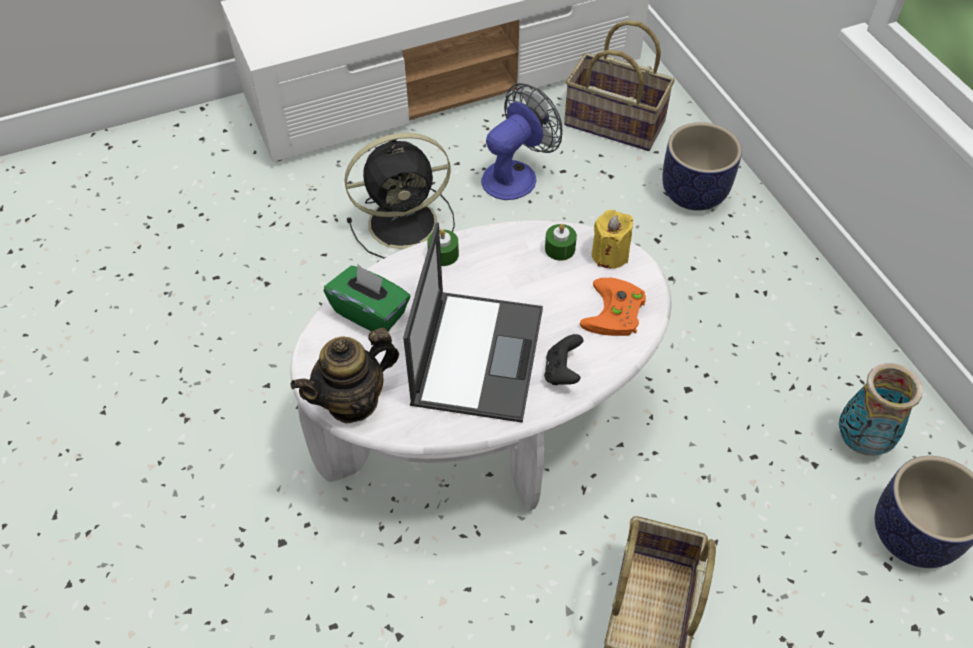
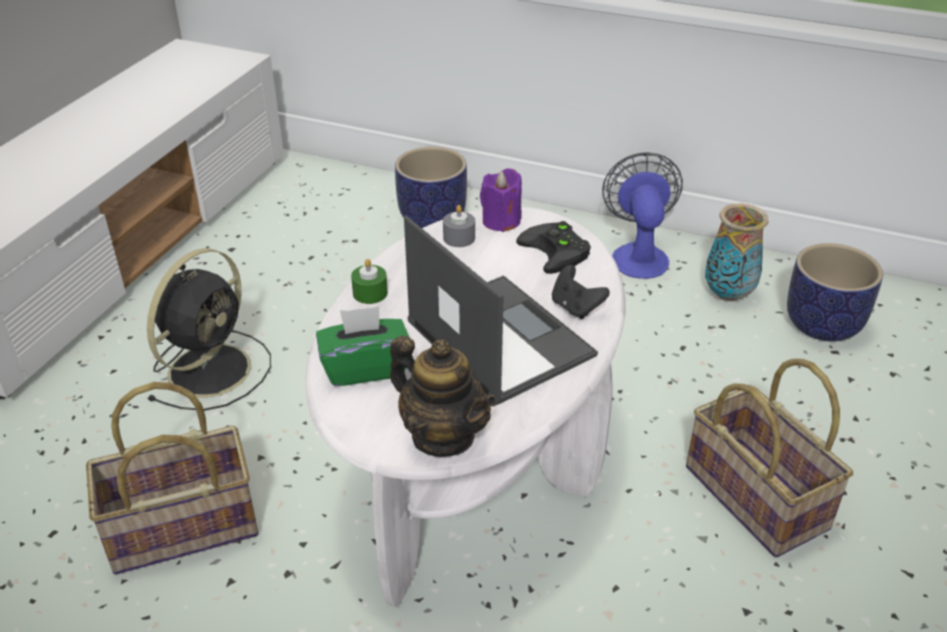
camera: 45 degrees left, 15 degrees down
(353, 401) = (443, 436): teapot -> teapot turned 60 degrees counterclockwise
(516, 174) = (273, 280): fan -> fan (638, 254)
(560, 249) = (459, 238): green candle -> grey candle
(610, 255) = (501, 221): yellow candle -> purple candle
(613, 124) = (313, 207): basket -> basket (182, 529)
(615, 313) = (558, 252): orange game controller -> black game controller

